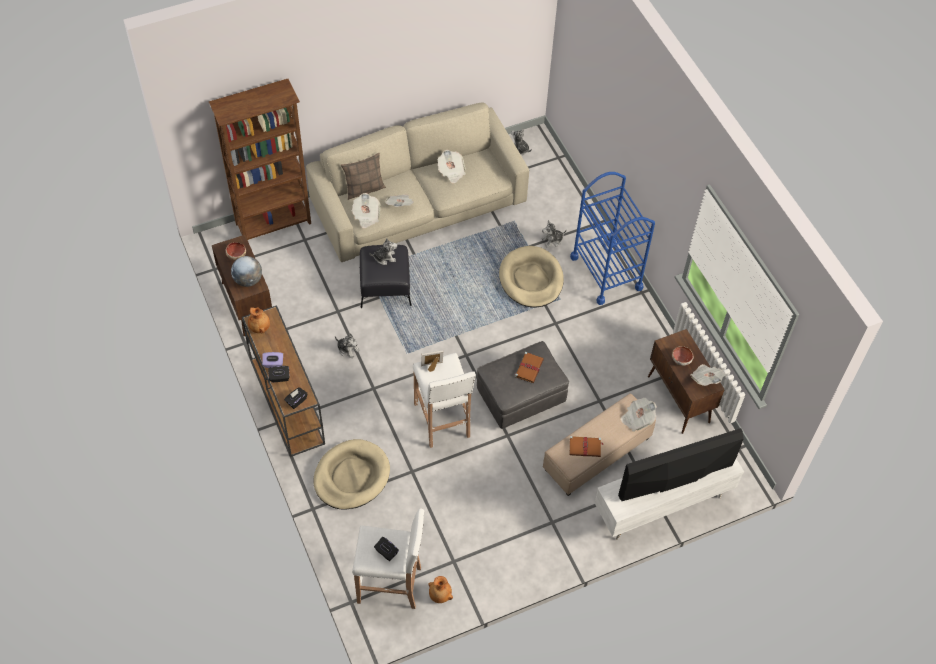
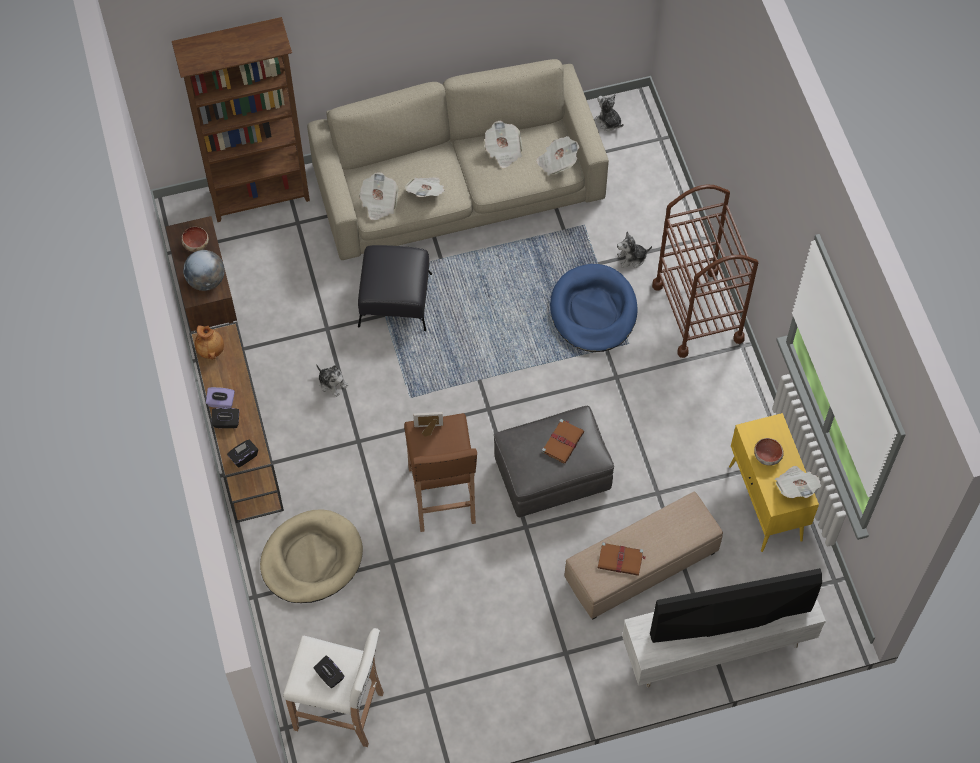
camera: 10 degrees right, 5 degrees up
(364, 189) = (382, 163): pillow -> none
(384, 257) = (395, 264): plush toy -> none
(440, 595) = (402, 733): brown vase -> none
(442, 421) = (442, 497): white stool -> brown stool
(531, 279) = (593, 311): beige dog bed -> blue dog bed
(606, 272) = (698, 312): blue cart -> brown cart
(637, 419) = (697, 529): newspaper -> newspaper (557, 162)
(679, 400) = (765, 504): brown cabinet -> yellow cabinet

